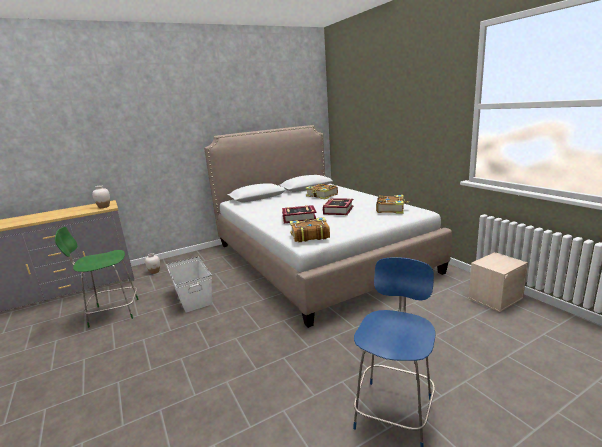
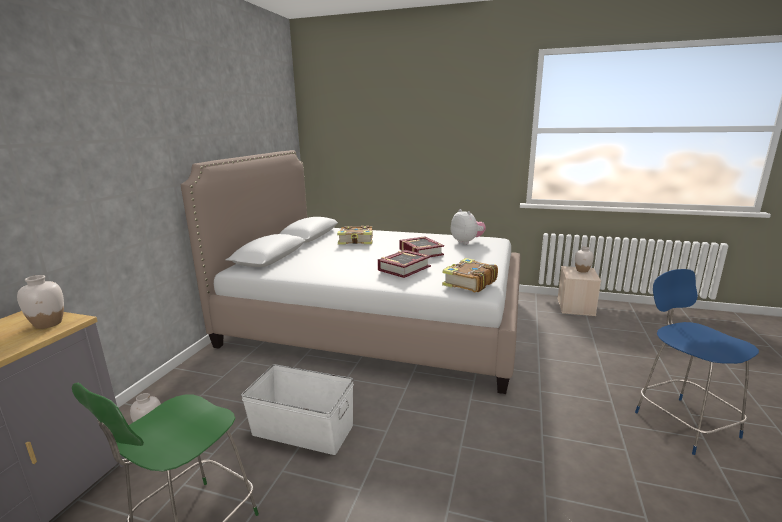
camera: 45 degrees left, 0 degrees up
(391, 209) = (467, 242): book -> plush toy
(506, 261) = (582, 270): none -> white vase

